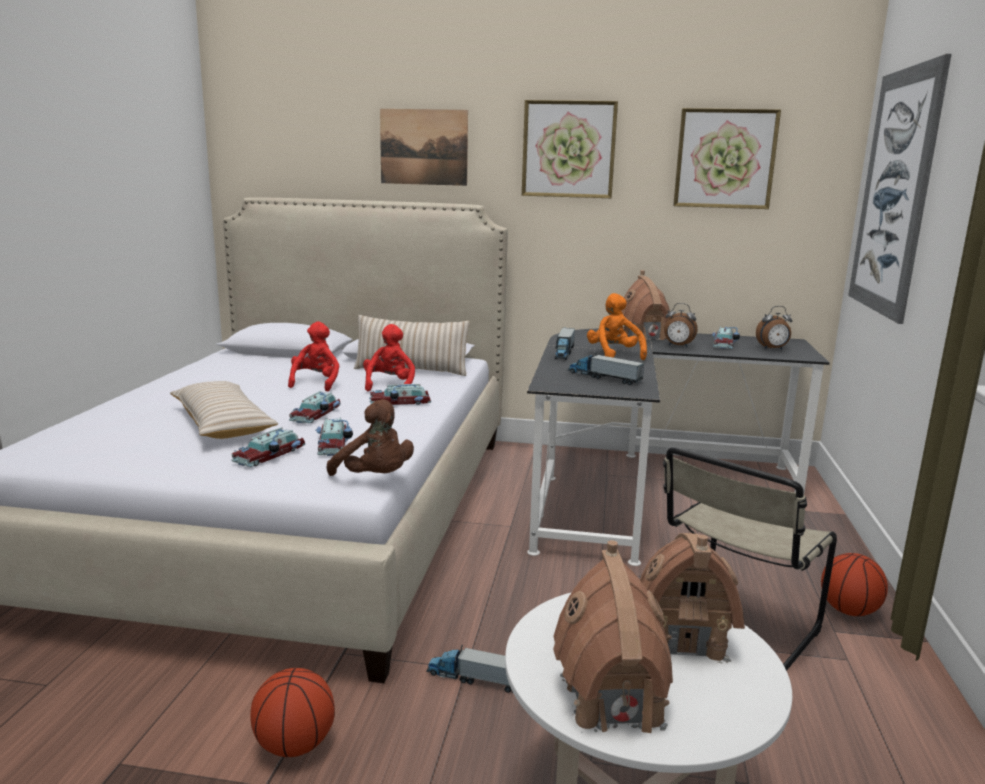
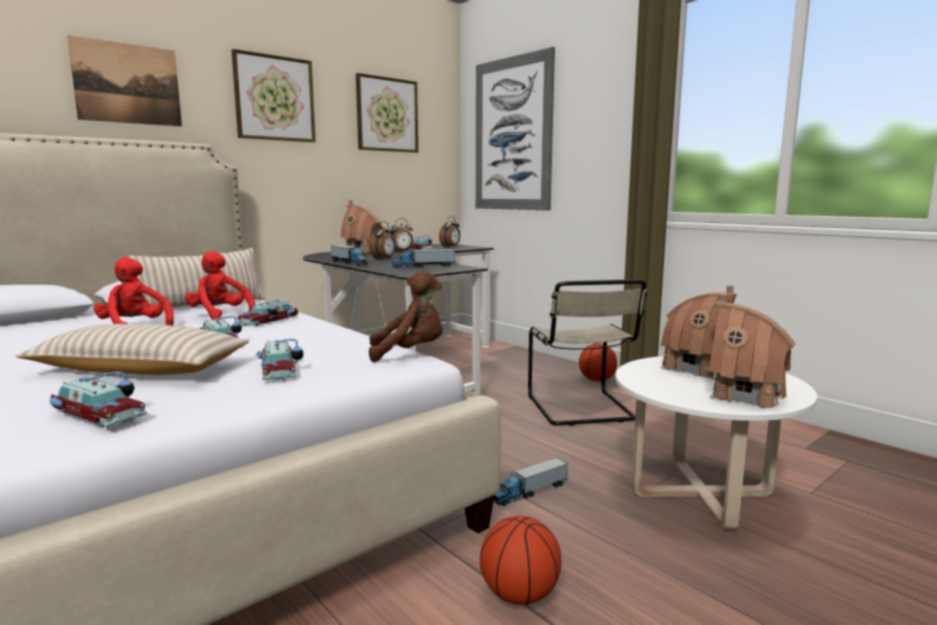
camera: 50 degrees left, 5 degrees down
(334, 443) = (307, 349): toy car -> toy car (100, 412)
(614, 355) = (384, 259): orange plush toy -> alarm clock

